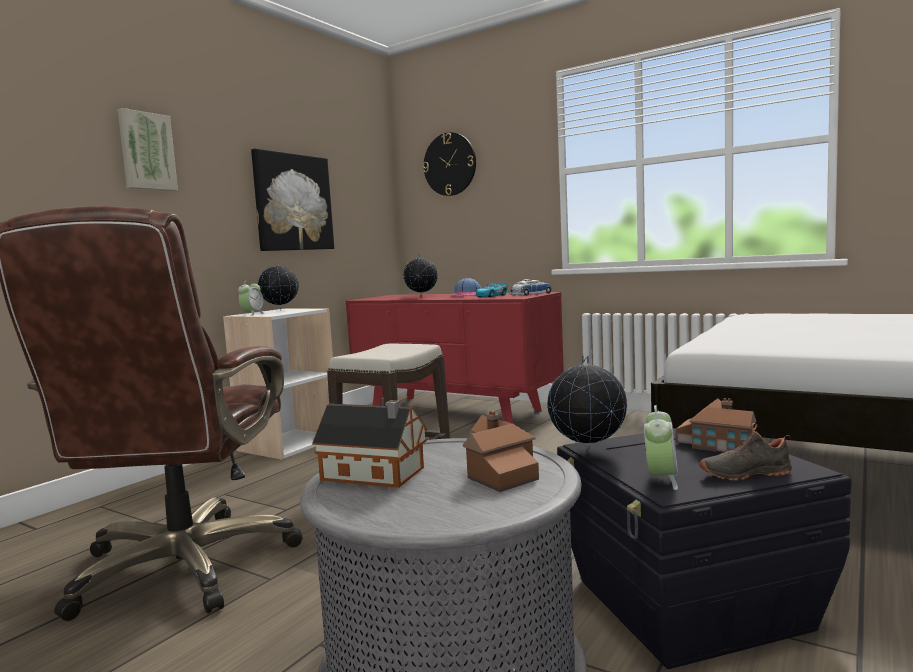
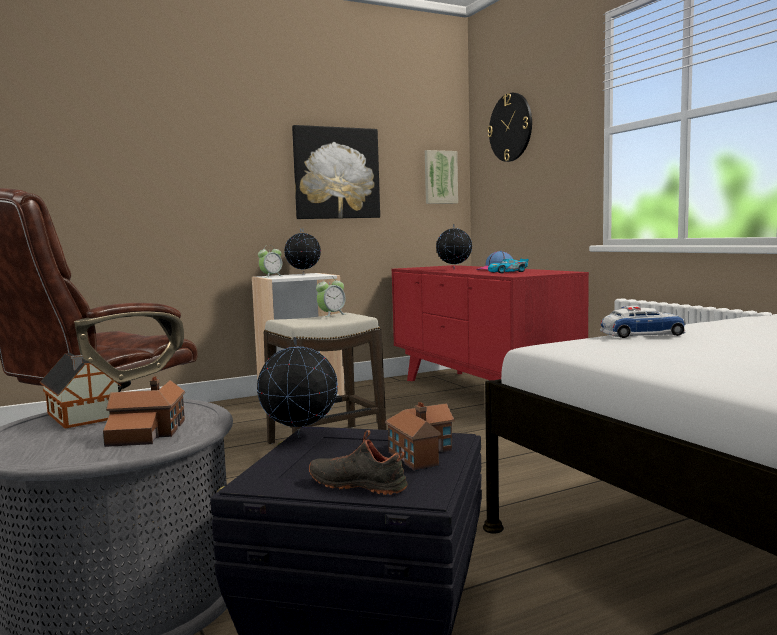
camera: 30 degrees right, 0 degrees up
(146, 151) = (189, 135): picture -> picture (440, 177)
(531, 294) = (549, 272): toy car -> toy car (642, 334)
(661, 479) = (281, 472): alarm clock -> alarm clock (331, 315)

